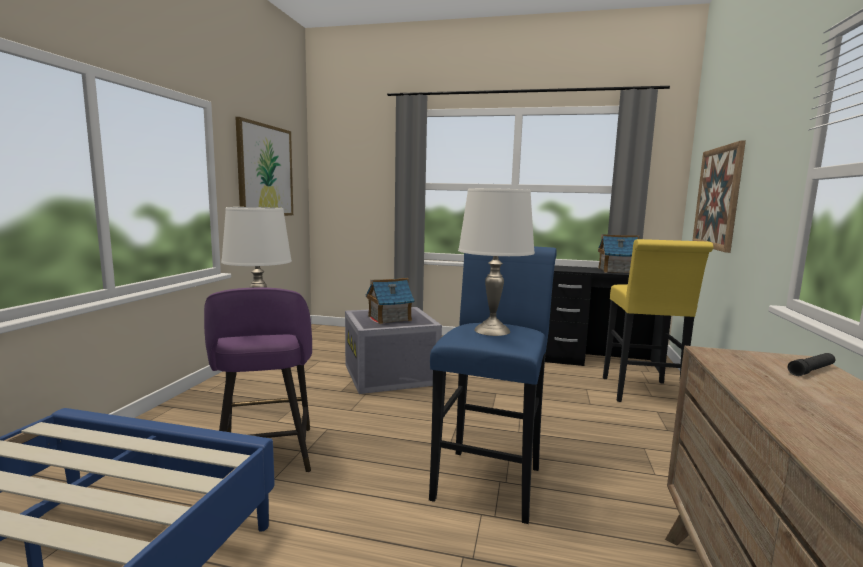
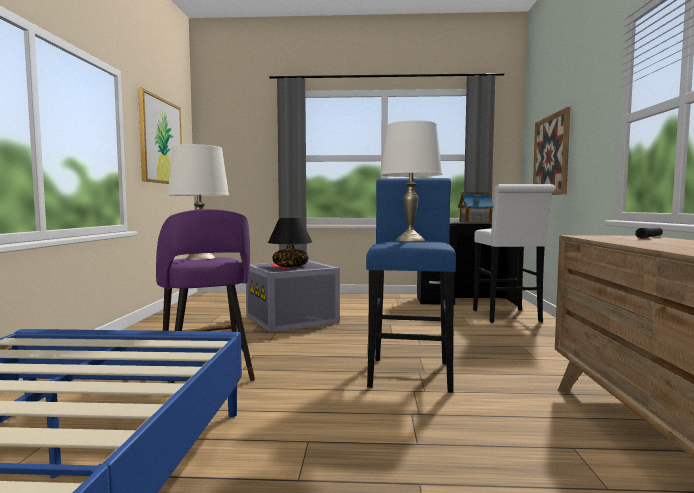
camera: 10 degrees left, 5 degrees down
(389, 318) = (290, 266): toy house -> black table lamp
(642, 394) = (508, 317): yellow stool -> white stool

